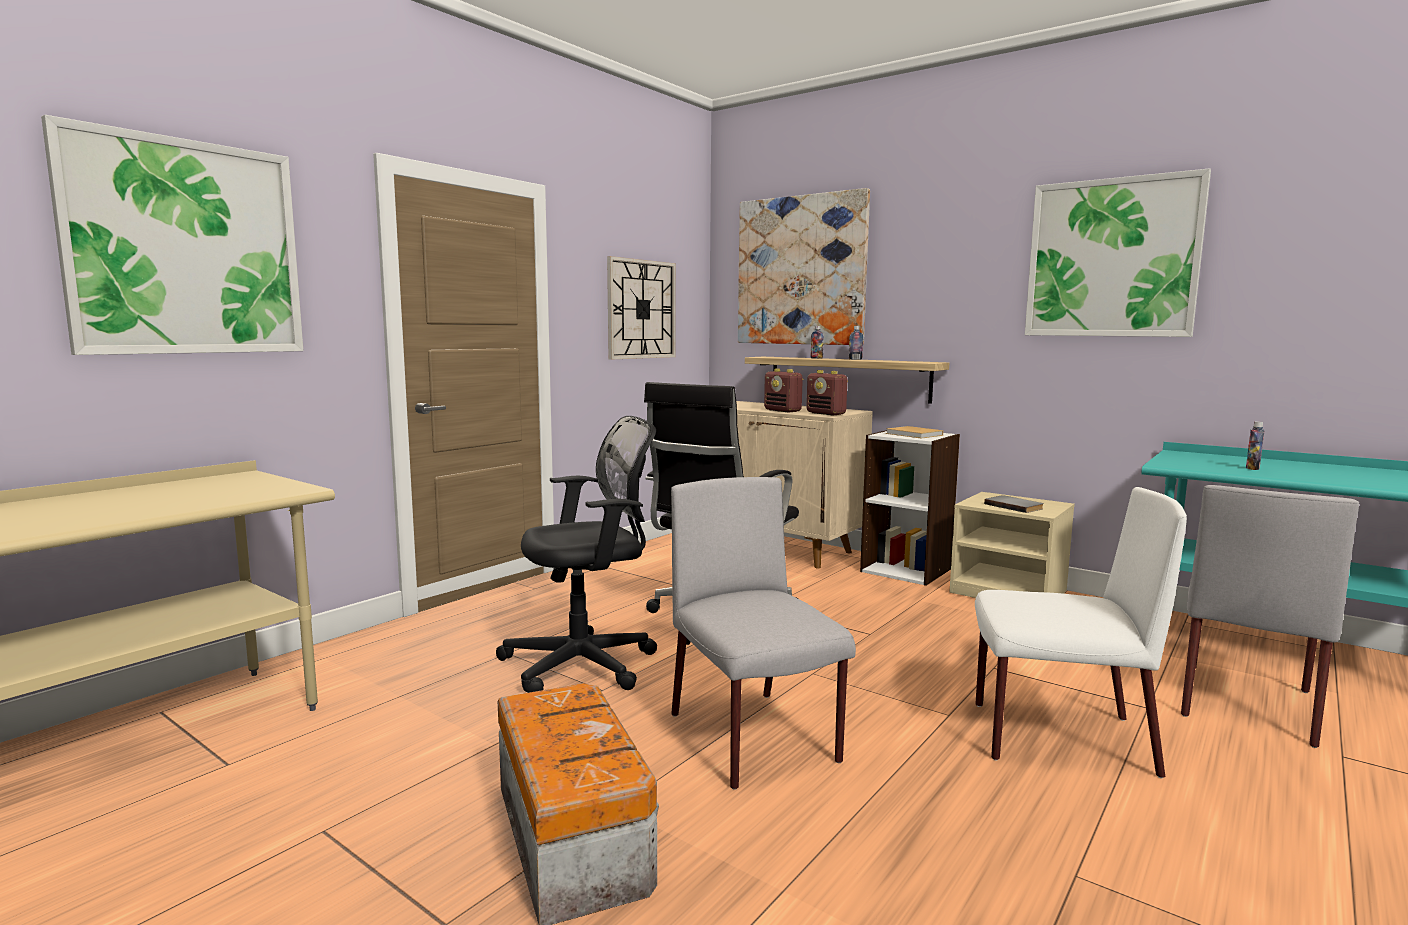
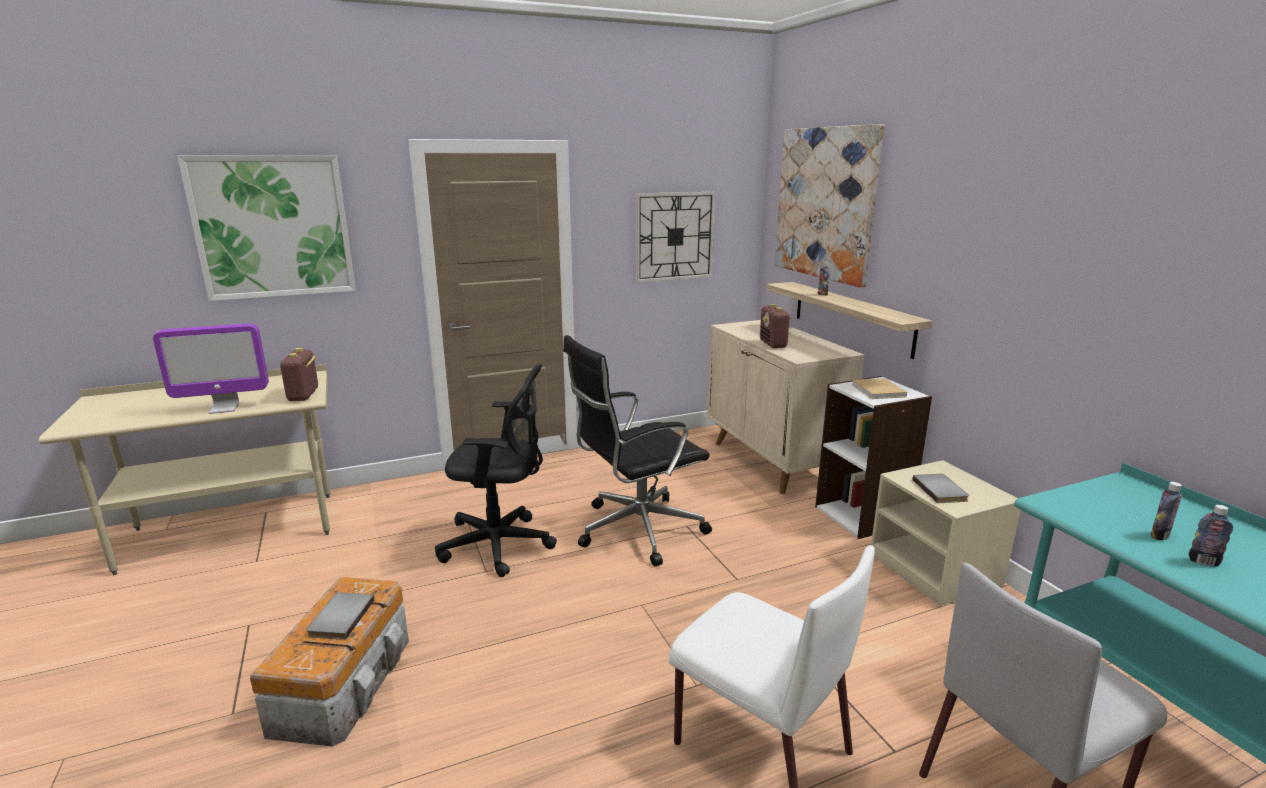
camera: 30 degrees right, 10 degrees up
(168, 509) = (224, 408): none -> monitor
(572, 728) = (339, 618): none -> grey book
(754, 739) = (529, 650): grey chair -> none
(826, 413) = (803, 355): radio -> radio (303, 395)
(855, 359) = (852, 302): bottle -> bottle (1203, 562)
(1112, 258) = (1102, 233): picture -> none

